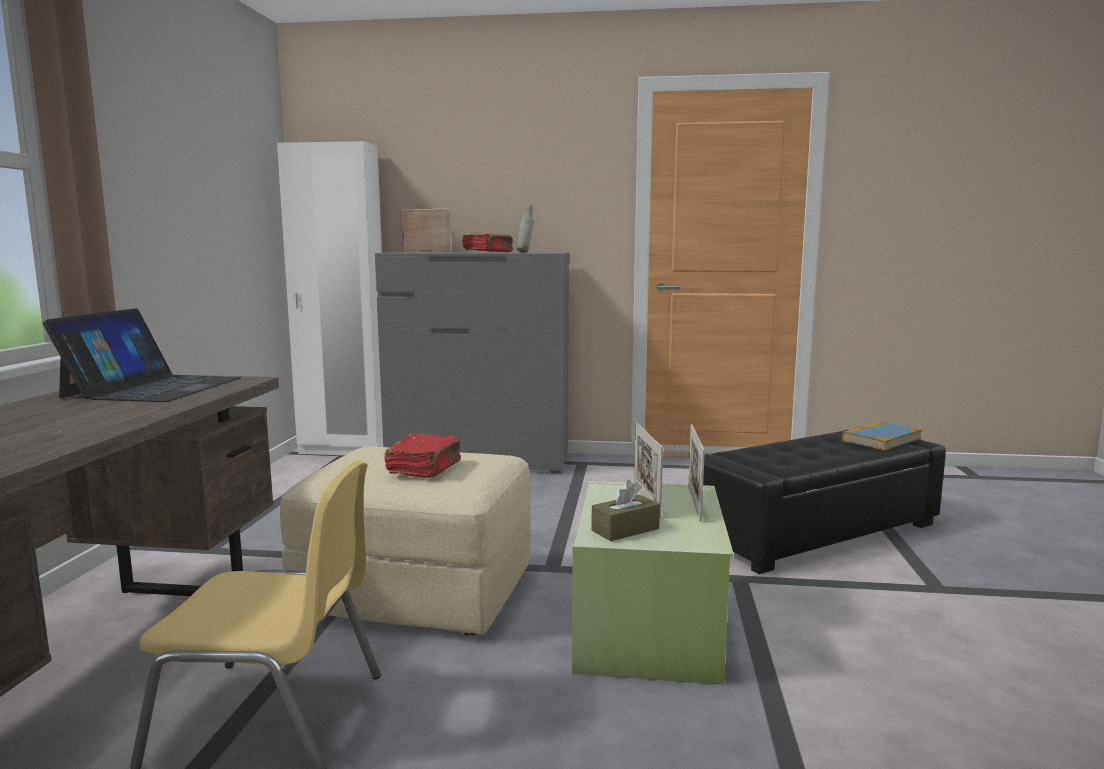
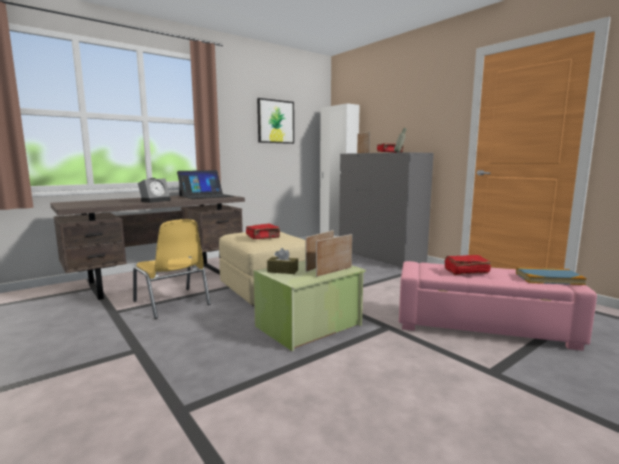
camera: 45 degrees right, 0 degrees up
(77, 426) = (156, 201): none -> alarm clock
(200, 171) = (275, 121): none -> picture
(801, 453) = (465, 272): none -> red book
(816, 532) = (482, 326): black ottoman -> pink ottoman

